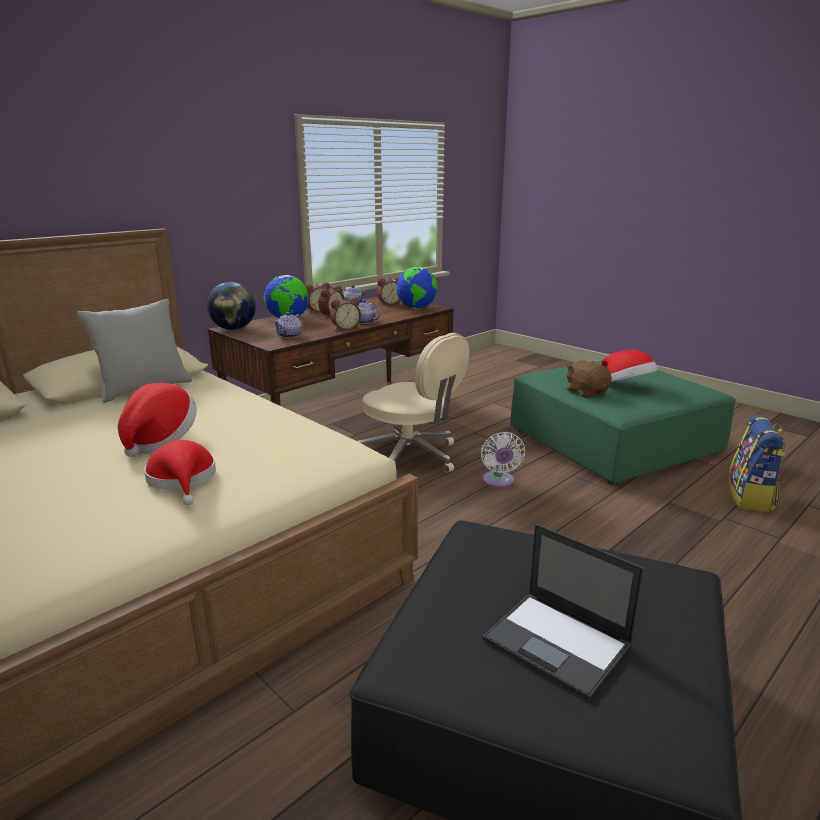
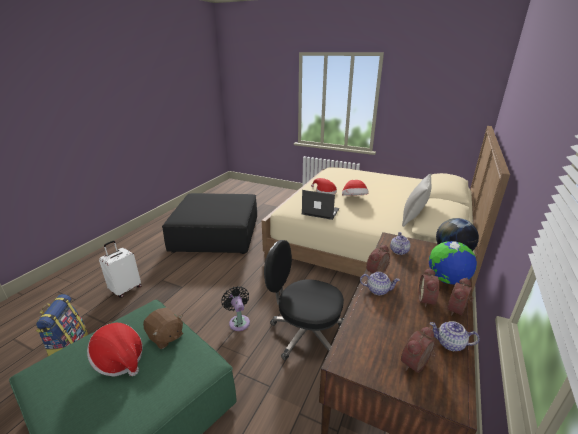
camera: 160 degrees right, 5 degrees up
(411, 456) = (305, 333): beige office chair -> black office chair
(416, 308) = (365, 352): globe -> none
(498, 482) = (239, 321): white fan -> black fan
(558, 643) = (213, 202): laptop -> laptop (320, 211)
(739, 569) = (125, 289): none -> white suitcase

